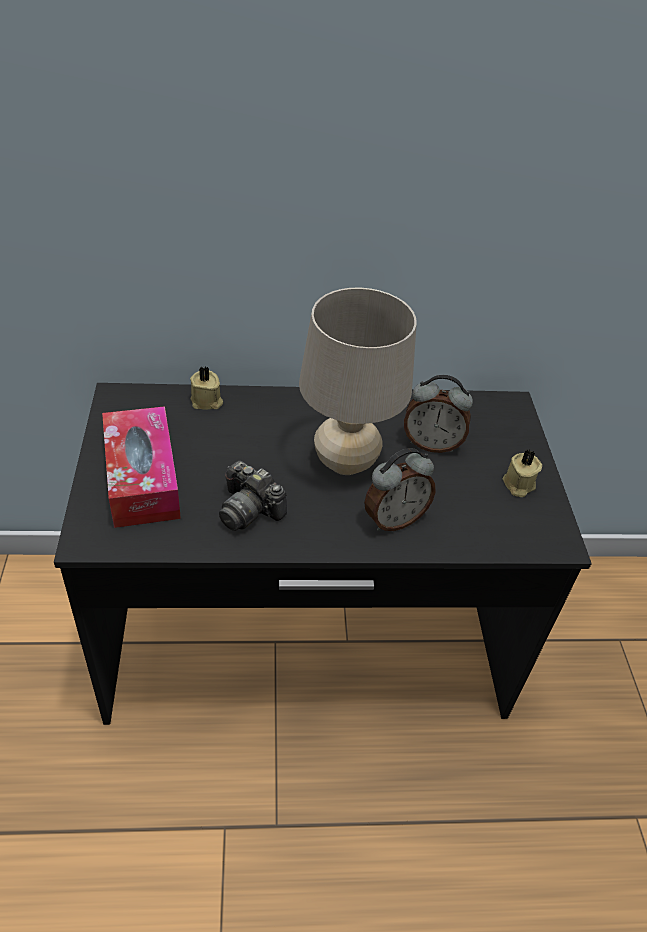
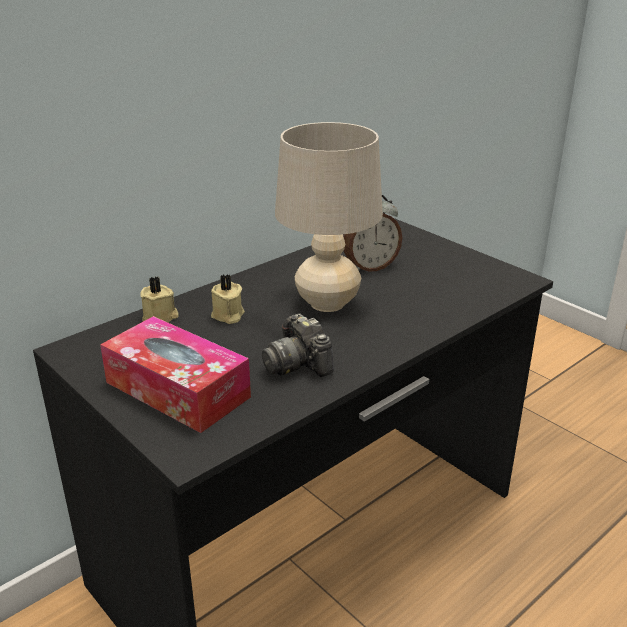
camera: 35 degrees left, 15 degrees down
(249, 509) = (298, 363): camera -> camera turned 60 degrees clockwise
(394, 519) = (408, 317): alarm clock -> none
(518, 485) = (455, 263): beige candle -> beige candle (228, 316)

